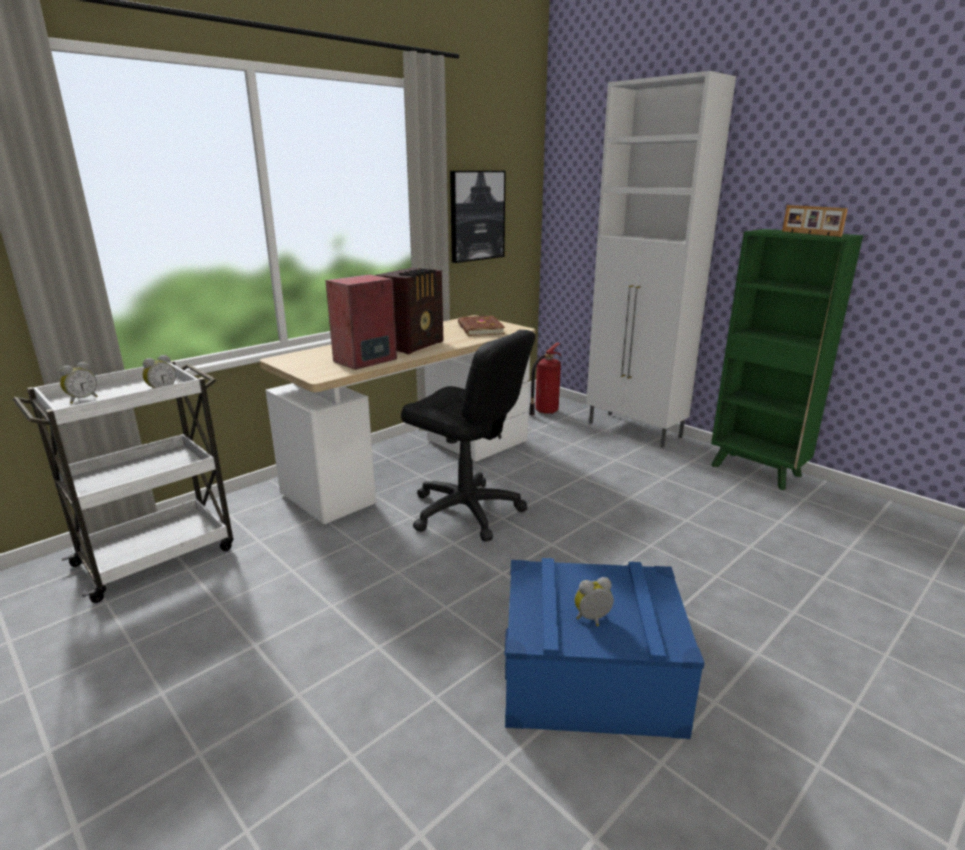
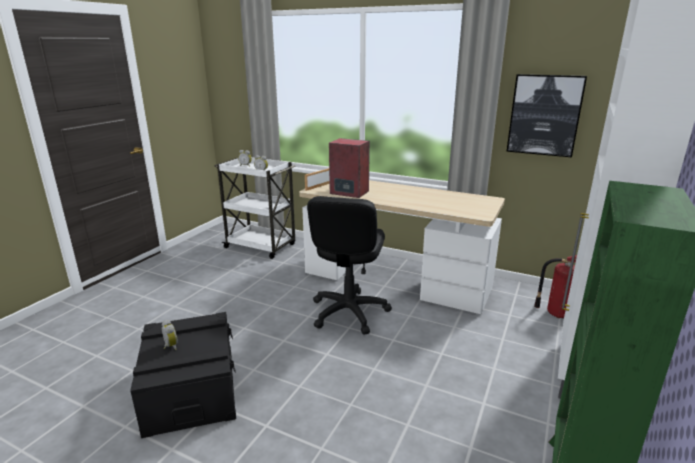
camera: 70 degrees right, 0 degrees up
(414, 345) = (394, 196): radio -> none
(479, 329) = (461, 205): brown book -> none
(590, 677) = (191, 390): blue storage box -> black storage box
(810, 234) = (645, 205): picture frame -> picture frame (319, 186)

